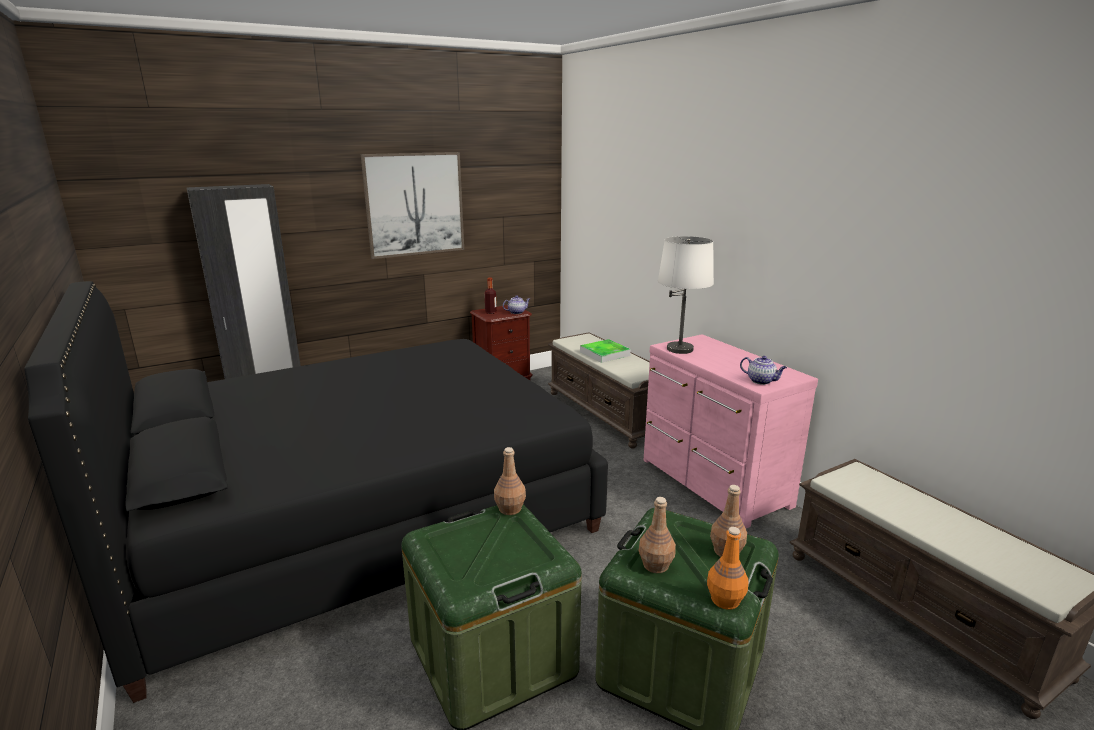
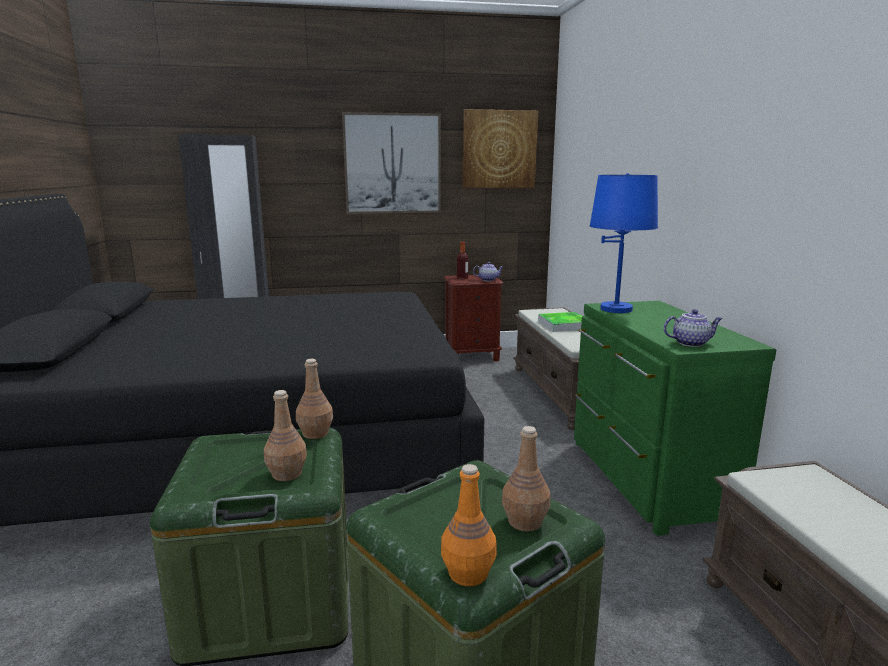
camera: 20 degrees right, 5 degrees down
(514, 184) = (499, 149): none -> picture
(656, 565) = (421, 517): brown bottle -> brown bottle (287, 474)
(679, 349) = (616, 309): white table lamp -> blue table lamp
(712, 484) = (645, 480): pink dresser -> green dresser
(761, 381) = (691, 343): teapot -> teapot turned 60 degrees counterclockwise

